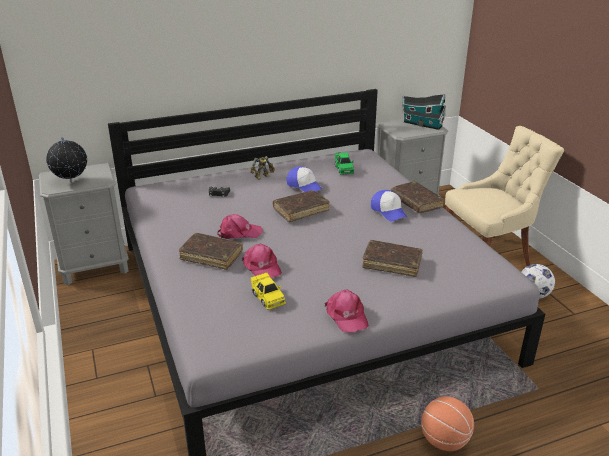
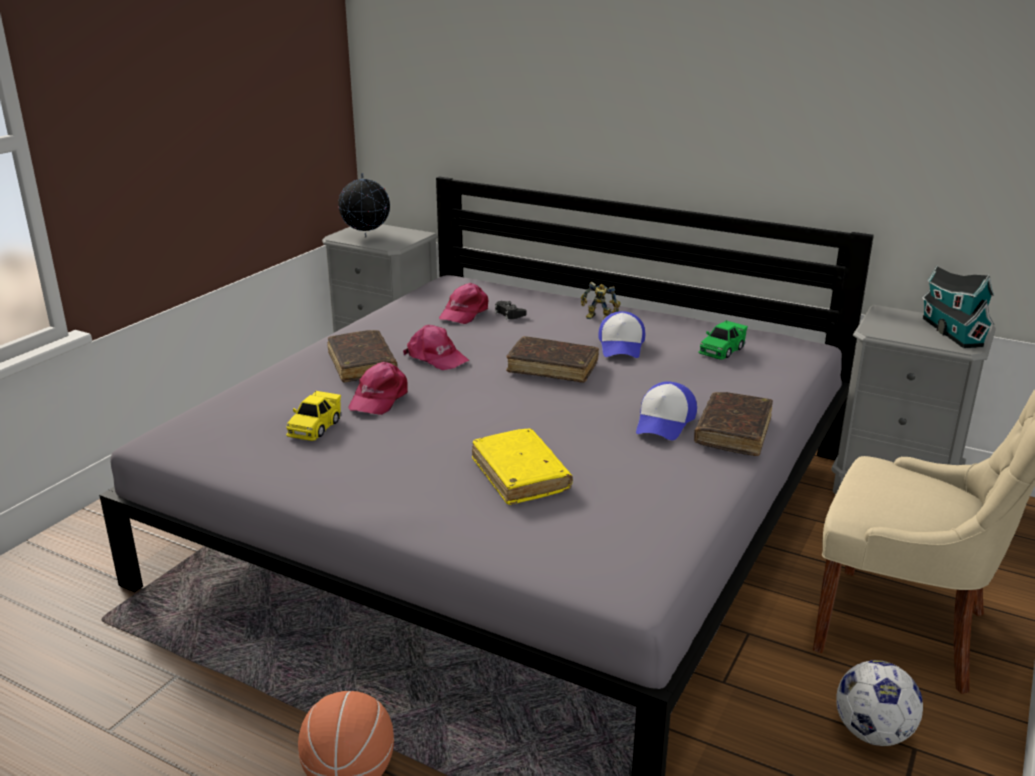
camera: 50 degrees right, 5 degrees down
(346, 316) = (338, 490): pink cap -> pink cap (464, 313)
(392, 263) = (520, 475): brown book -> yellow book

